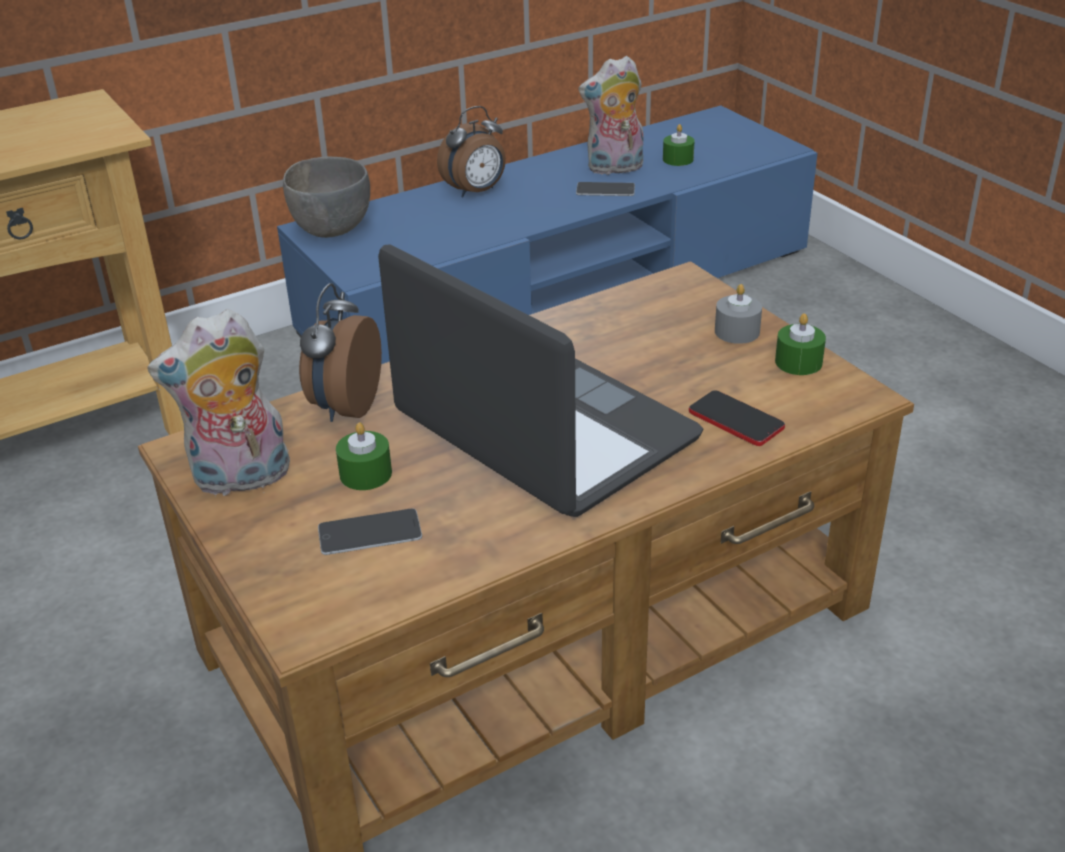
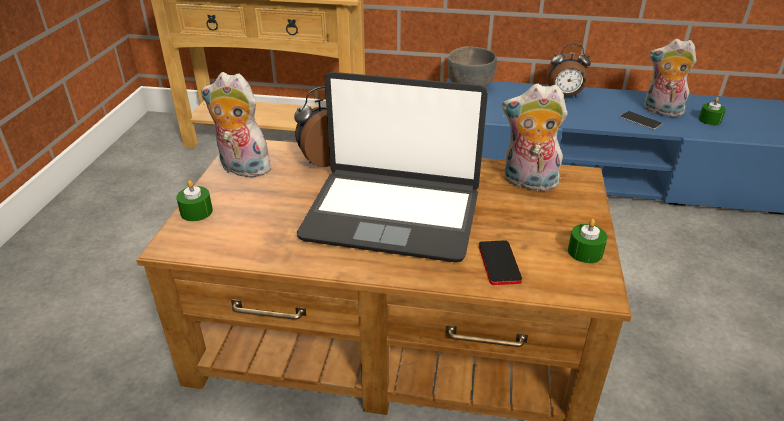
camera: 40 degrees right, 0 degrees up
(365, 474) = (289, 193): green candle -> green candle (196, 212)
(369, 532) = (253, 219): phone -> none
(543, 430) = (392, 214): laptop -> laptop turned 105 degrees clockwise
(641, 314) = (528, 183): none -> plush toy
(737, 331) = (571, 217): grey candle -> none

